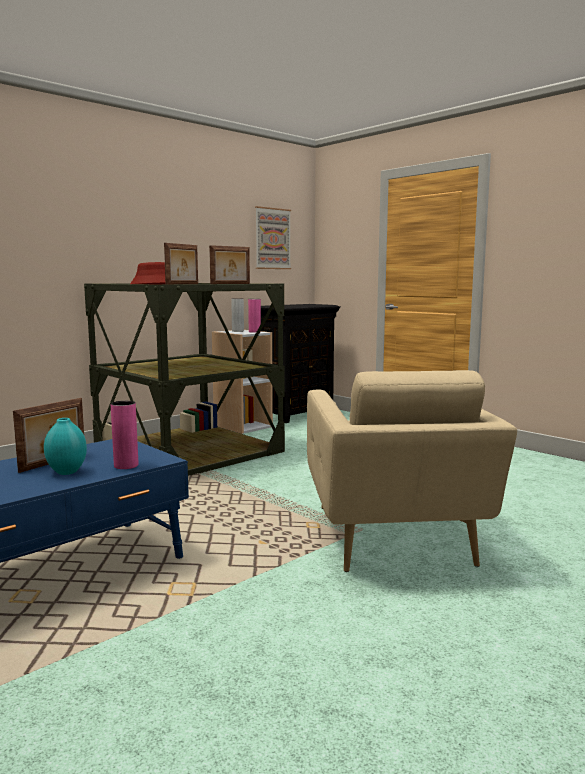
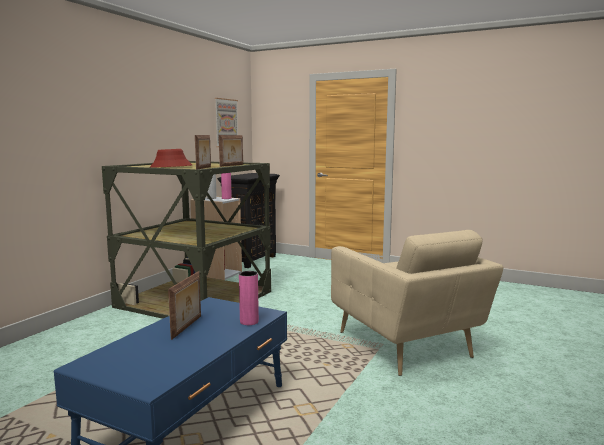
camera: 20 degrees left, 0 degrees up
(66, 472) = (211, 333): turquoise vase -> none

